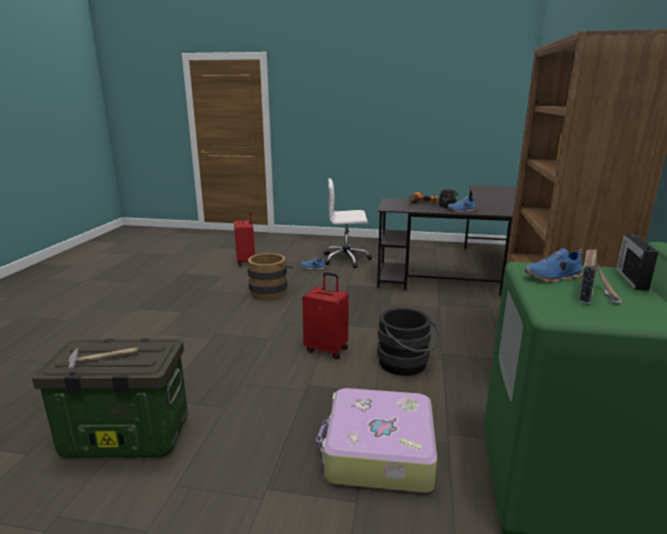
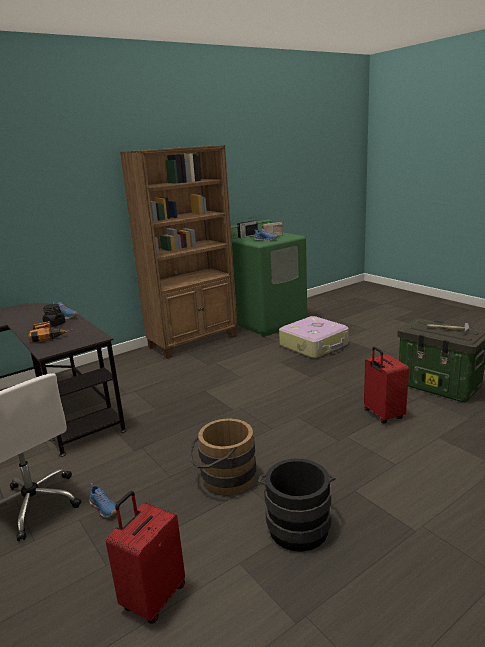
camera: 135 degrees left, 0 degrees up
(327, 349) = (268, 391): red suitcase -> red suitcase (382, 415)
(406, 364) = (239, 367): black bucket -> black bucket (297, 524)

